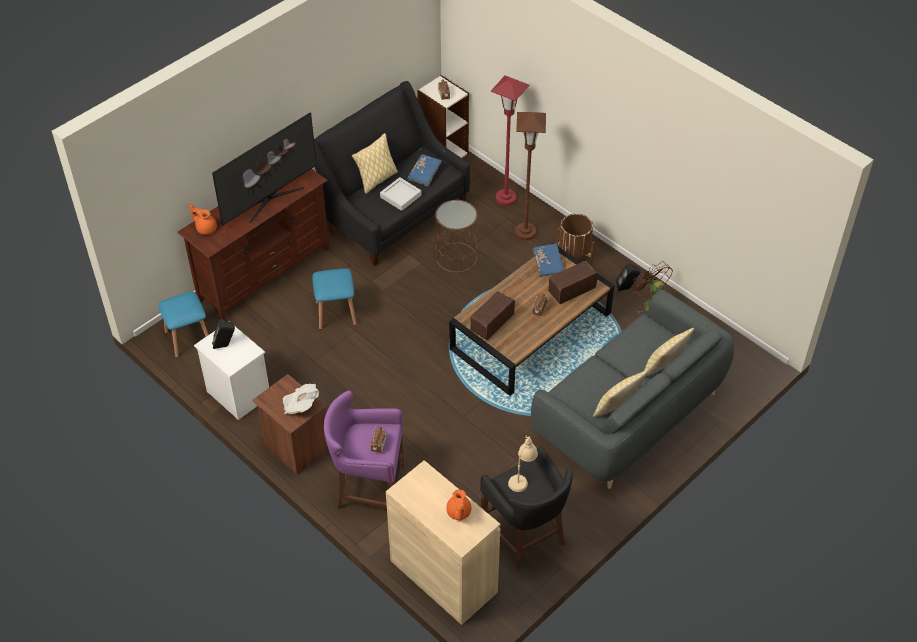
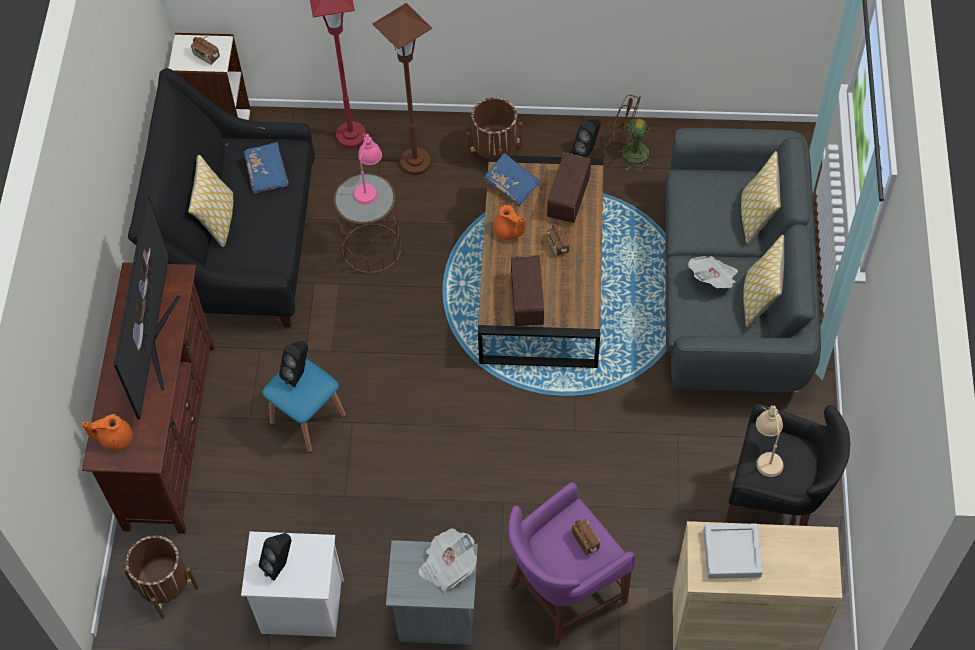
camera: 40 degrees left, 10 degrees up
(188, 338) = (166, 587): blue stool -> brown planter
(295, 449) = (437, 617): brown nightstand -> grey nightstand
(337, 275) = (298, 374): none -> black speaker
(400, 196) = (268, 221): grey tray -> grey tray (732, 553)
(458, 513) = (786, 551): orange teapot -> orange teapot (509, 231)
(465, 210) = (369, 186): none -> pink table lamp
(602, 380) = (713, 279): none -> newspaper

